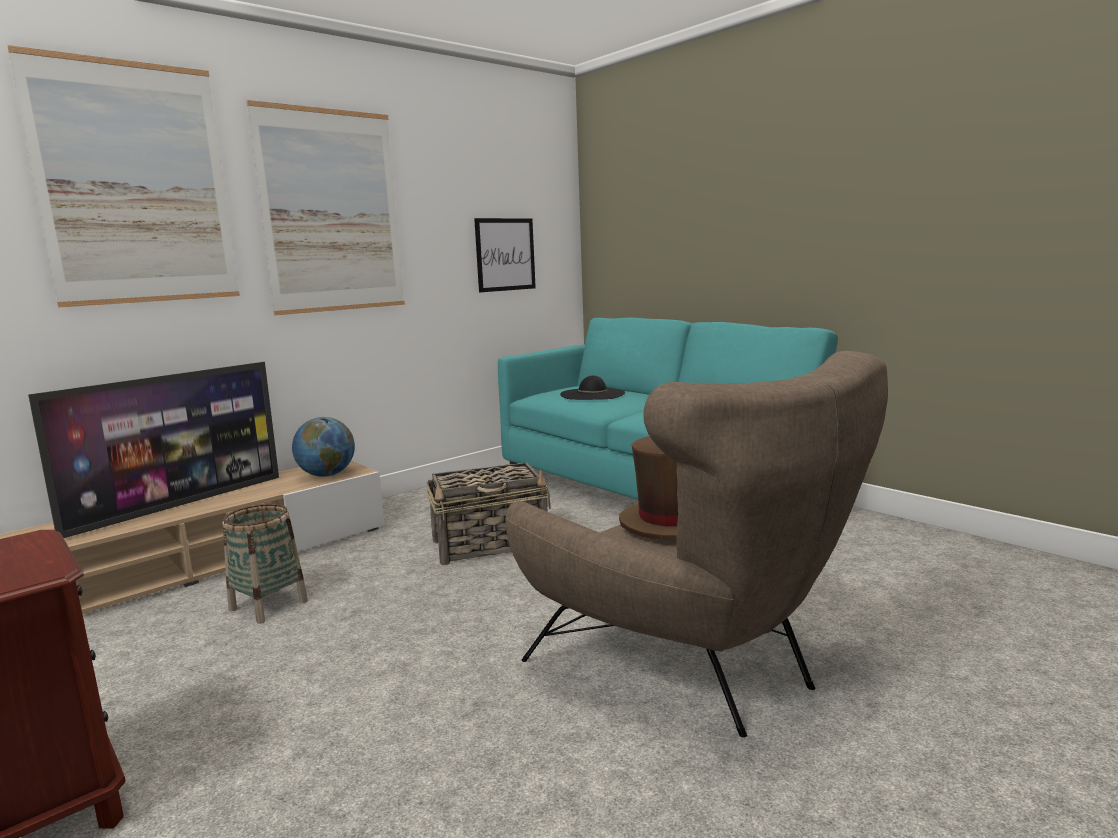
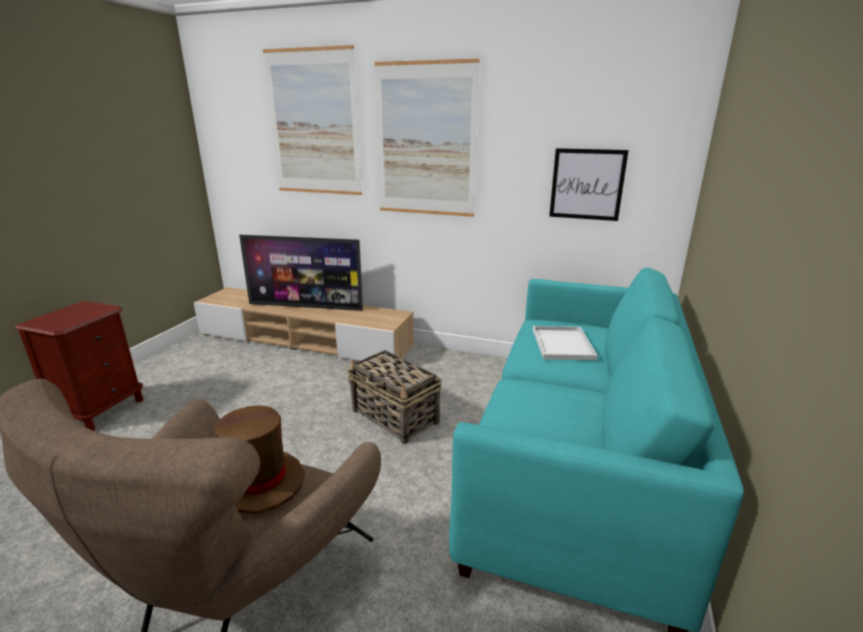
camera: 60 degrees right, 10 degrees up
(268, 605) = (277, 379): basket -> none
(327, 475) = (375, 320): globe -> none
(592, 394) = (561, 343): black hat -> white tray

